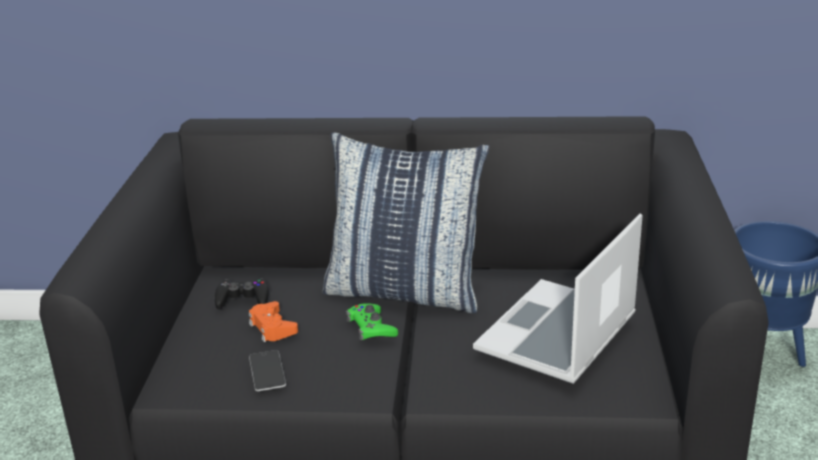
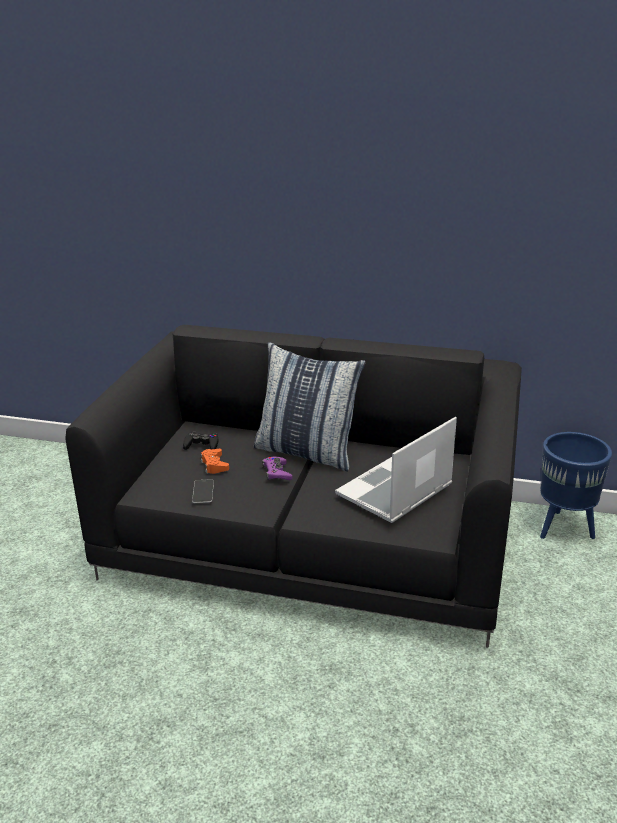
camera: 10 degrees right, 0 degrees up
(371, 328) = (277, 472): green game controller -> purple game controller

